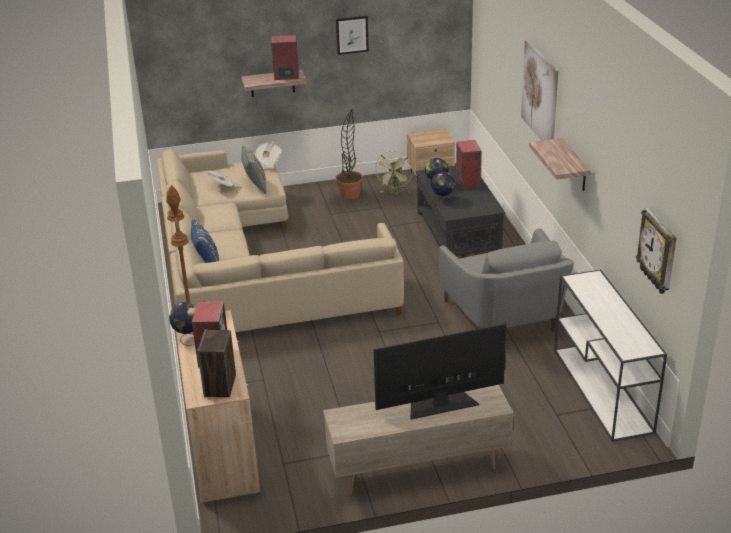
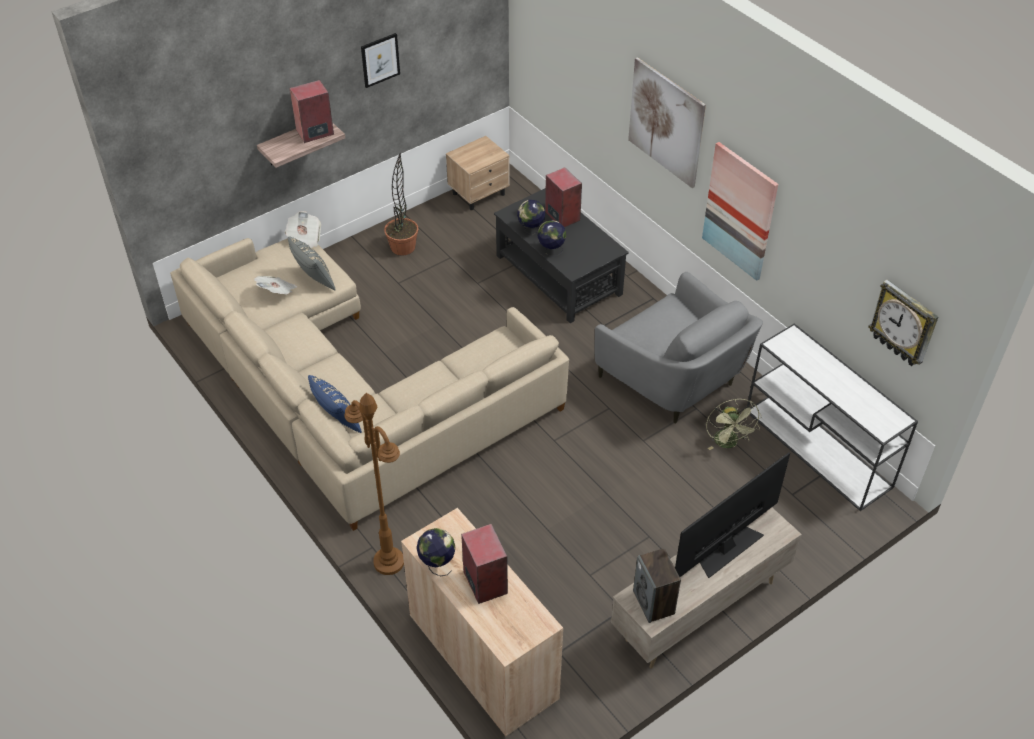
camera: 25 degrees left, 15 degrees up
(220, 386) = (521, 622): speaker -> speaker (654, 603)
(395, 192) = (453, 230): green fan -> green fan (728, 443)
(574, 166) = (740, 211): shelf -> picture

